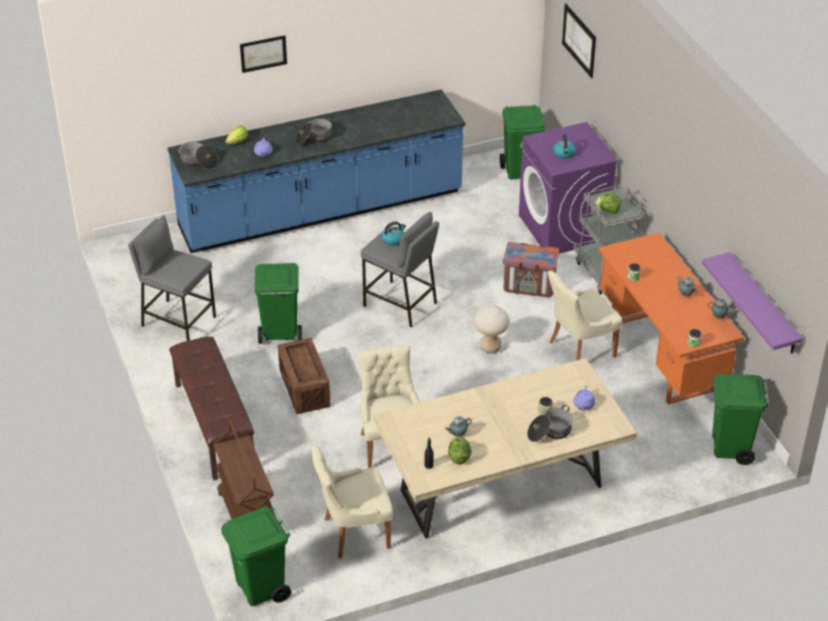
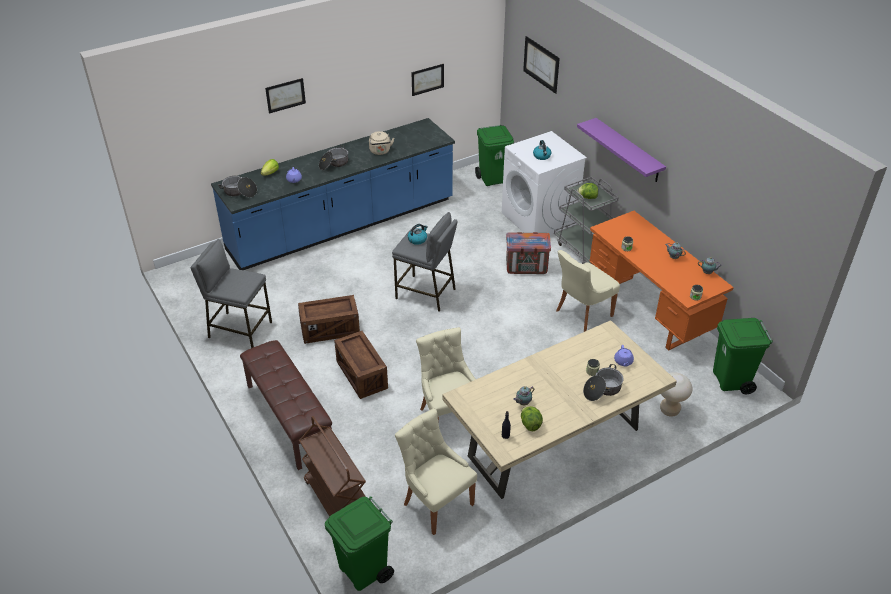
camera: 10 degrees left, 0 degrees up
(280, 334) = (330, 330): green trash can -> crate
(353, 533) = (436, 503): beige chair -> beige chair turned 75 degrees clockwise
(372, 128) = (380, 151): none -> beige kettle
(442, 44) = (427, 79): none -> picture
(490, 348) = (509, 321): beige stool -> beige stool (669, 410)
(563, 228) = (539, 219): purple washing machine -> white washing machine
(763, 305) = (755, 257): purple shelf -> purple shelf (628, 150)

